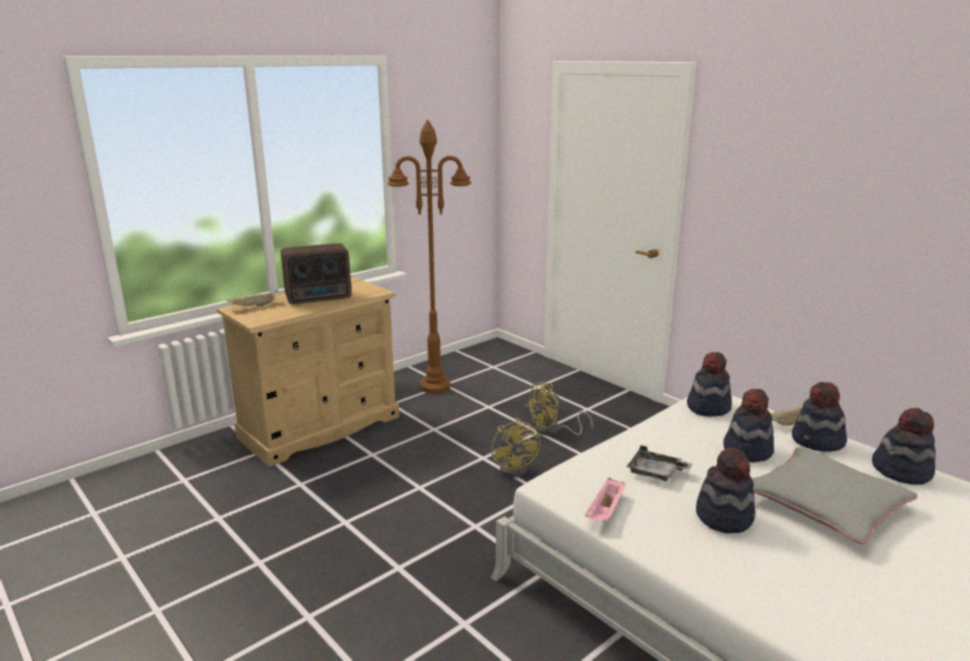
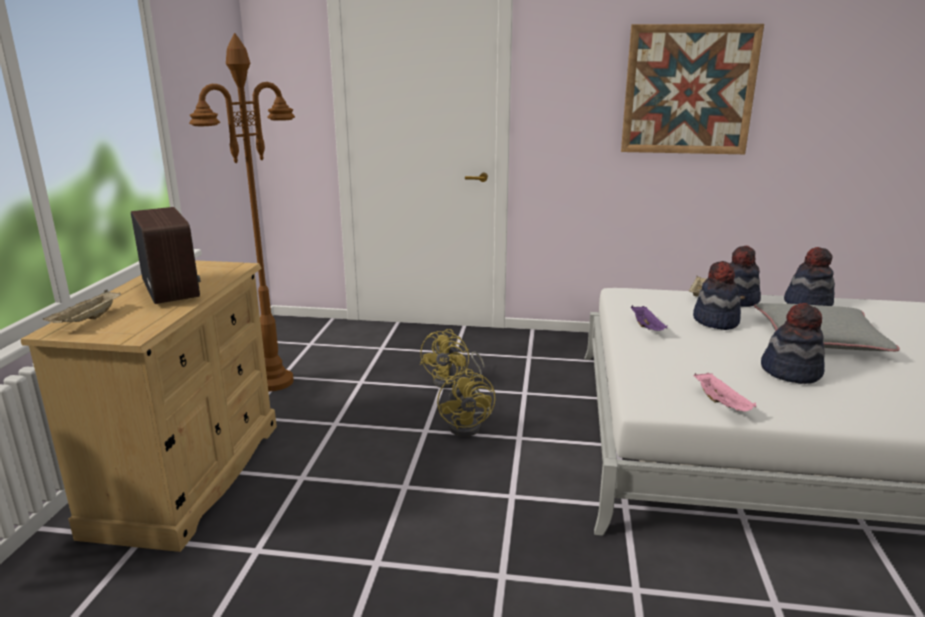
camera: 40 degrees left, 0 degrees up
(320, 298) = (172, 289): radio -> radio turned 60 degrees counterclockwise
(516, 467) = (469, 426): yellow fan -> yellow fan turned 45 degrees clockwise
(656, 472) = (695, 360): grey tray -> none
(669, 433) = (647, 328): none -> purple tray
(708, 407) = (634, 300): hat -> none
(859, 196) = (688, 90): none -> picture

